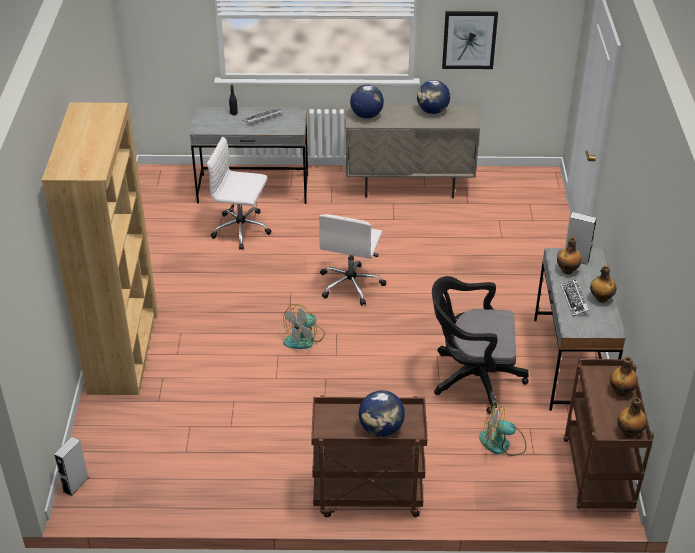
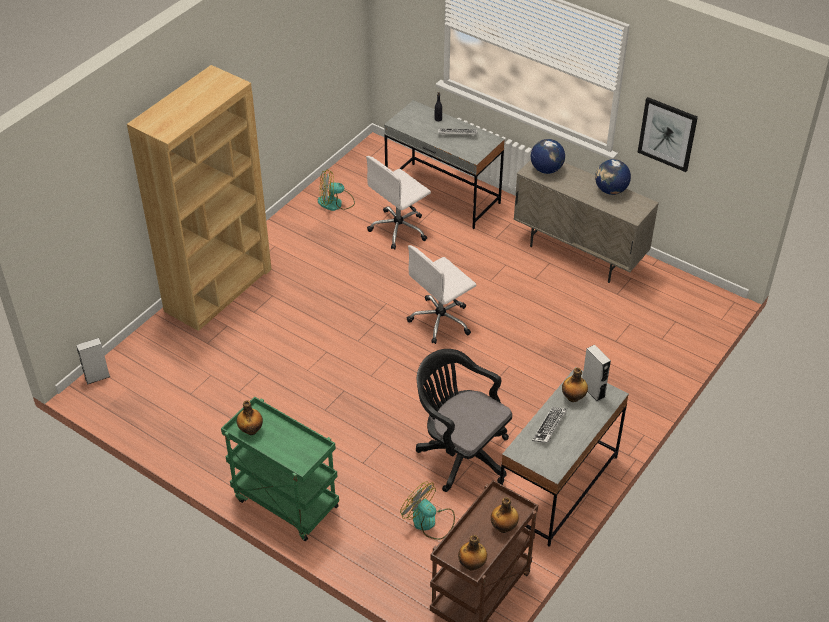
camera: 35 degrees right, 5 degrees up
(242, 230) = (399, 229): white office chair -> white office chair turned 90 degrees counterclockwise
(304, 338) = (360, 348): fan -> fan (336, 203)
(367, 496) = (284, 502): brown cart -> green cart
(381, 429) = (282, 450): globe -> none
(601, 298) = (575, 438): bottle -> bottle (251, 430)

